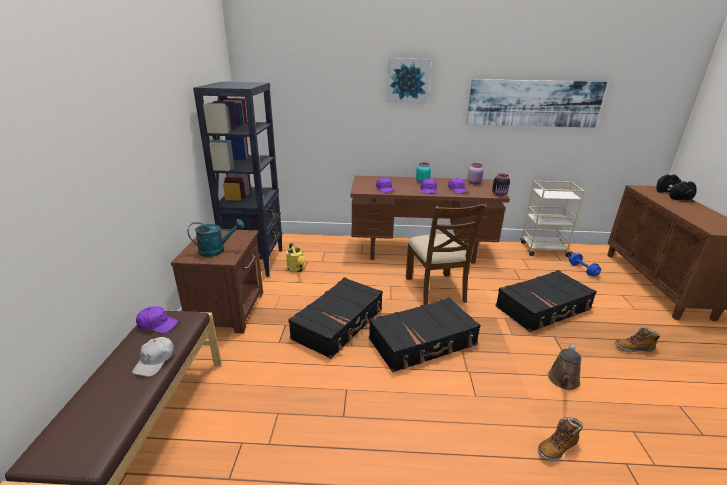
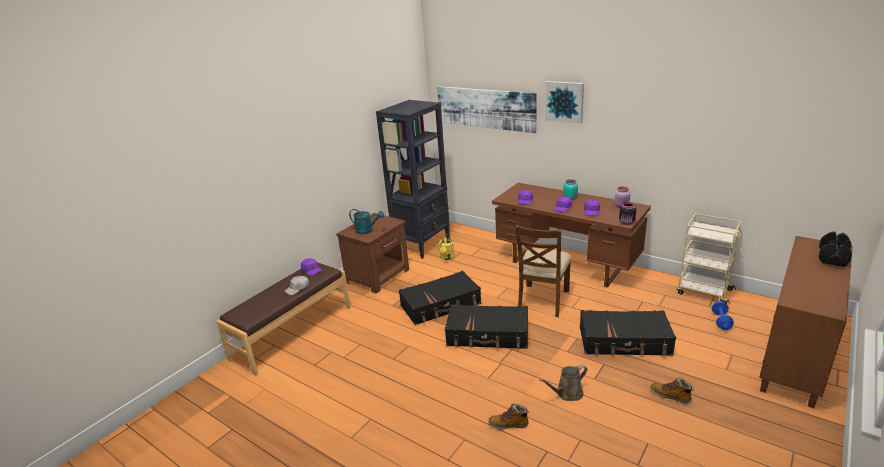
camera: 35 degrees right, 0 degrees up
(533, 103) = (691, 131): picture -> picture (485, 108)

